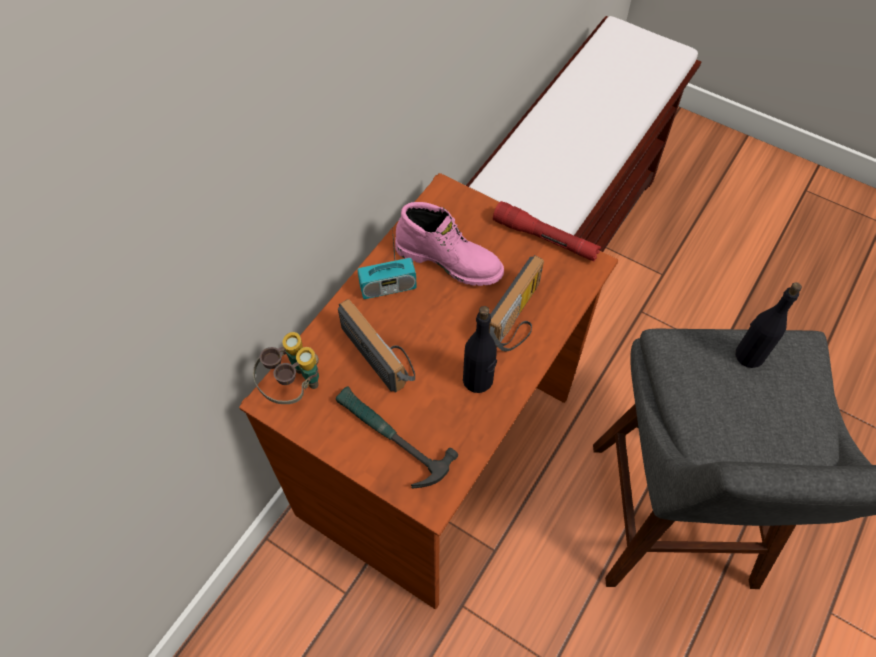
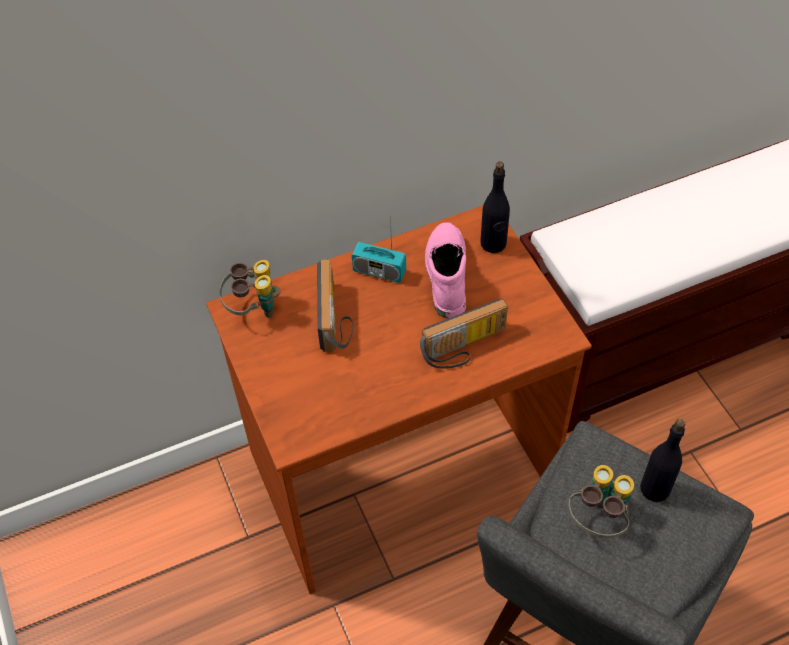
camera: 35 degrees right, 5 degrees down
(389, 438) = (294, 382): hammer -> none
(450, 260) = (445, 275): pink boot -> pink boot turned 150 degrees counterclockwise
(478, 380) = (394, 377): black bottle -> black bottle (493, 244)
(545, 238) = (540, 297): red flashlight -> none
(729, 408) = (598, 519): none -> binoculars

